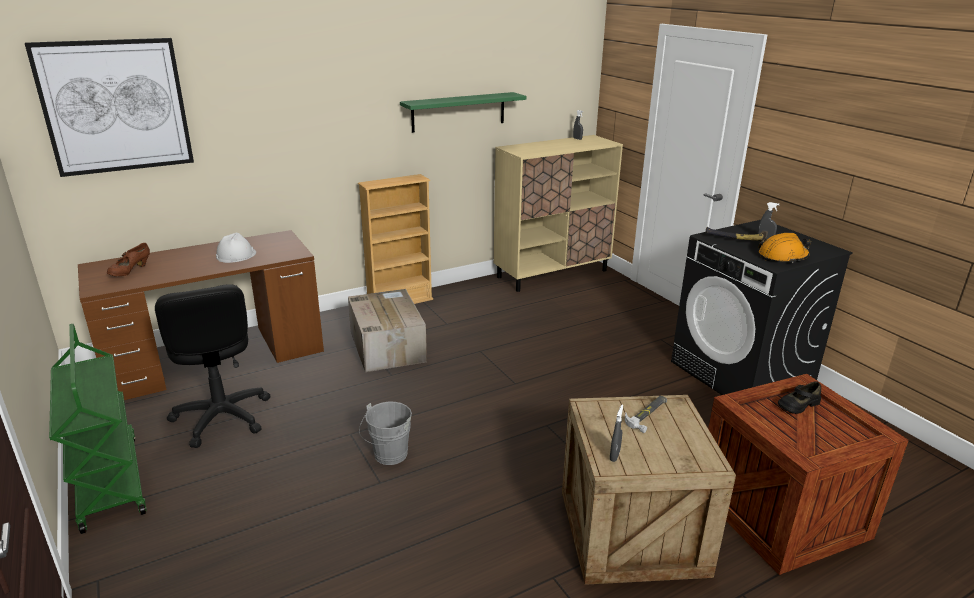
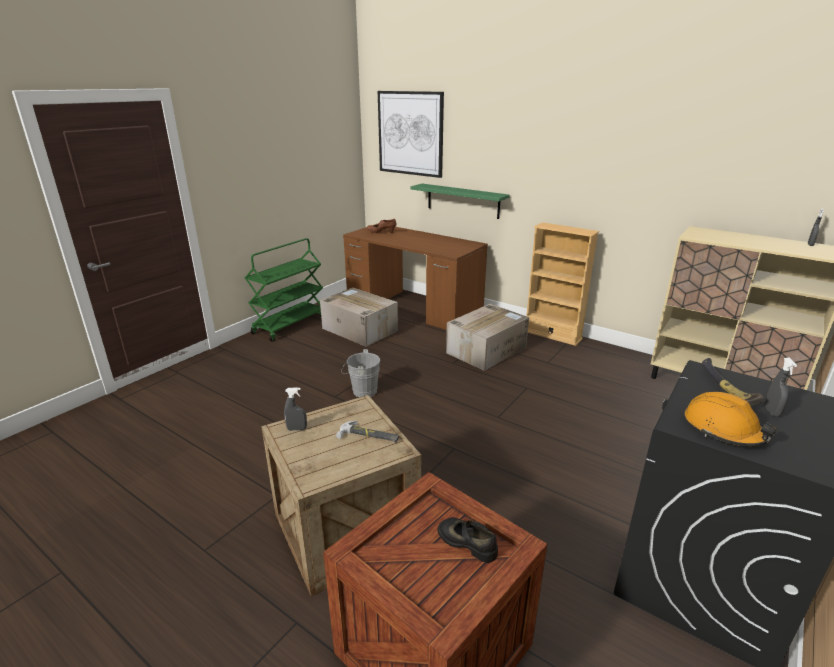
camera: 65 degrees right, 0 degrees up
(221, 417) = (359, 329): black office chair -> cardboard box
(236, 255) = (430, 243): white hard hat -> none
(458, 112) = (656, 181): green shelf -> green shelf (463, 201)

